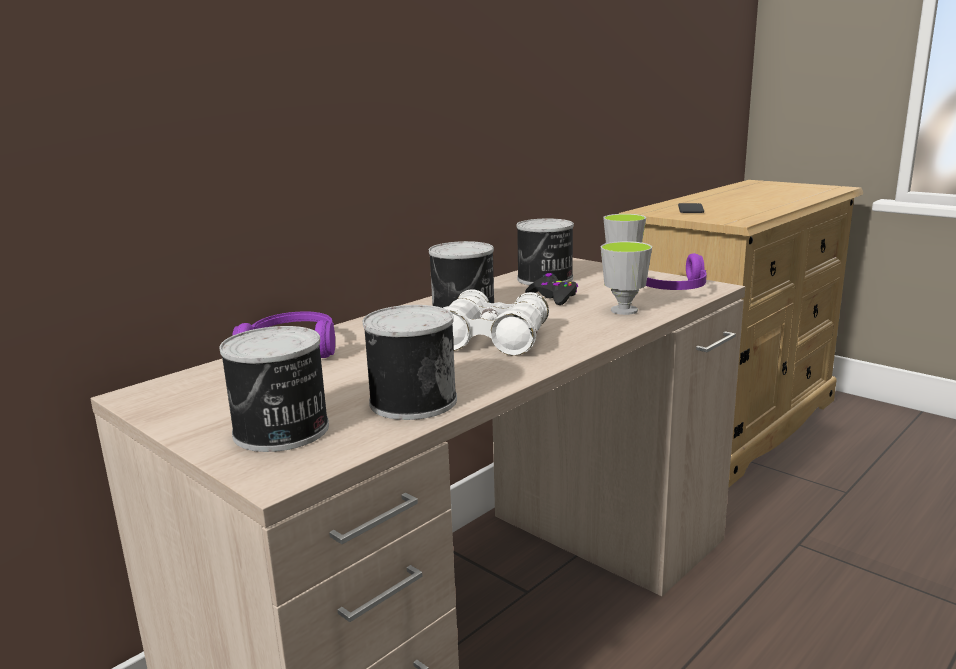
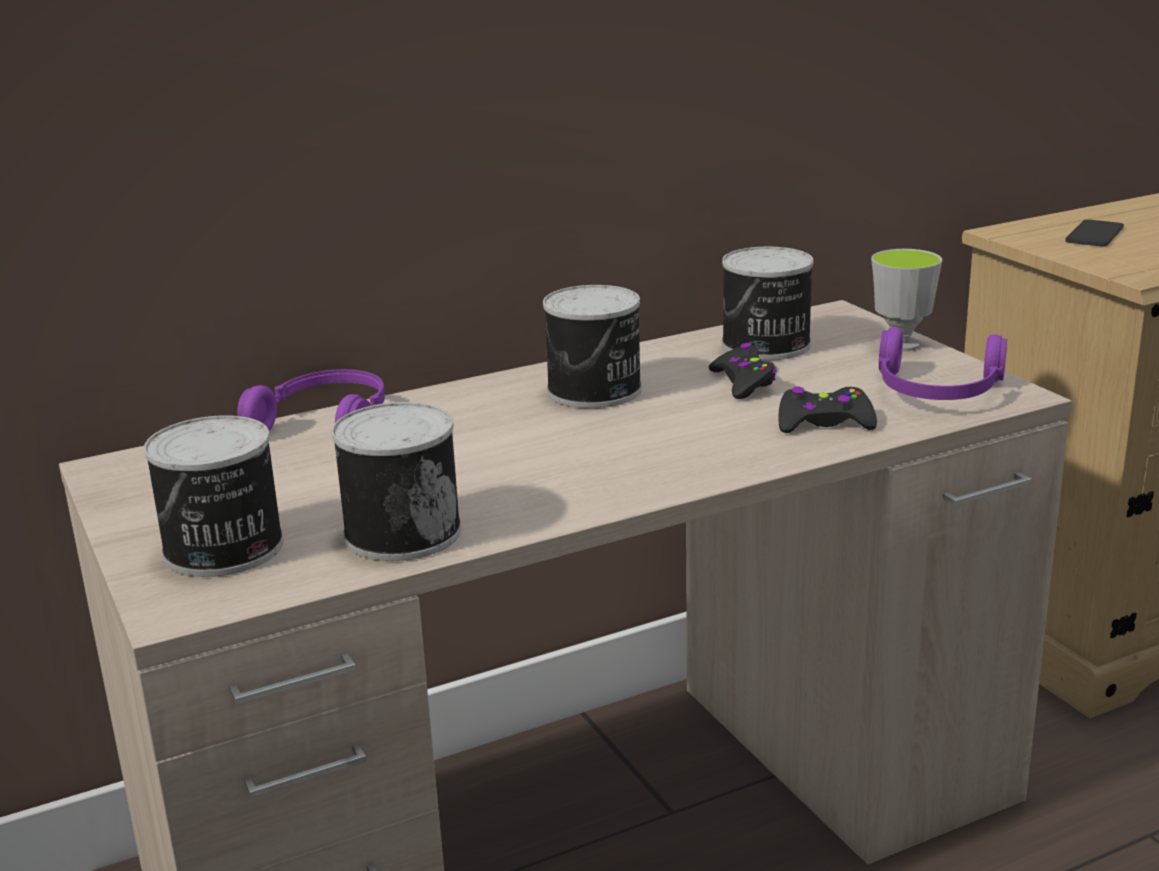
camera: 20 degrees right, 5 degrees up
(491, 340) = (586, 449): white binoculars -> none
(624, 310) = (824, 423): cup -> black game controller

